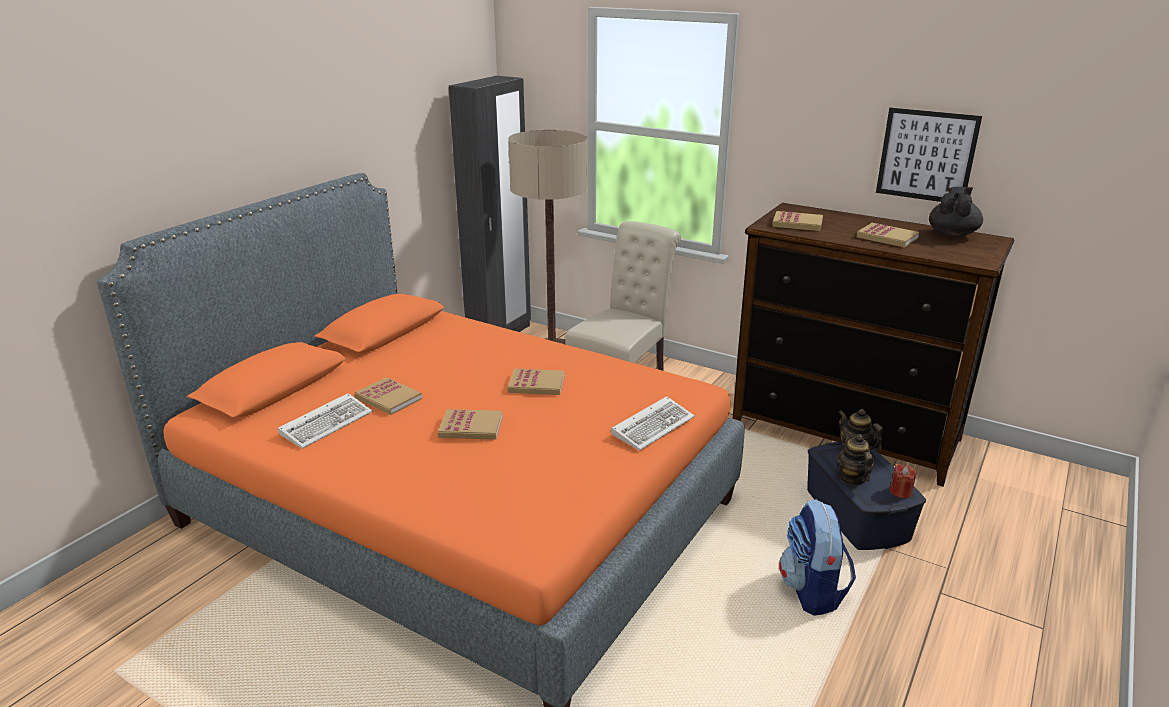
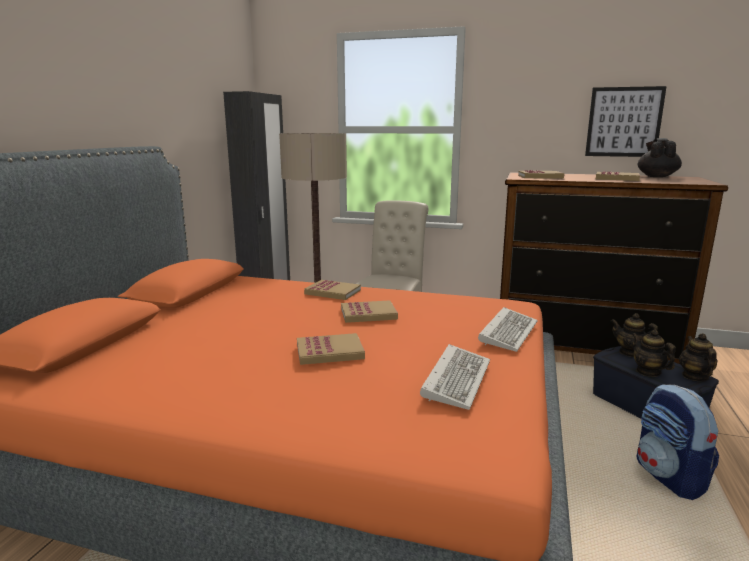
camera: 15 degrees left, 10 degrees down
(327, 423) = (159, 367): keyboard -> keyboard (456, 378)
(388, 398) = (222, 339): book -> book (332, 292)
(900, 492) = (694, 376): red candle -> teapot

